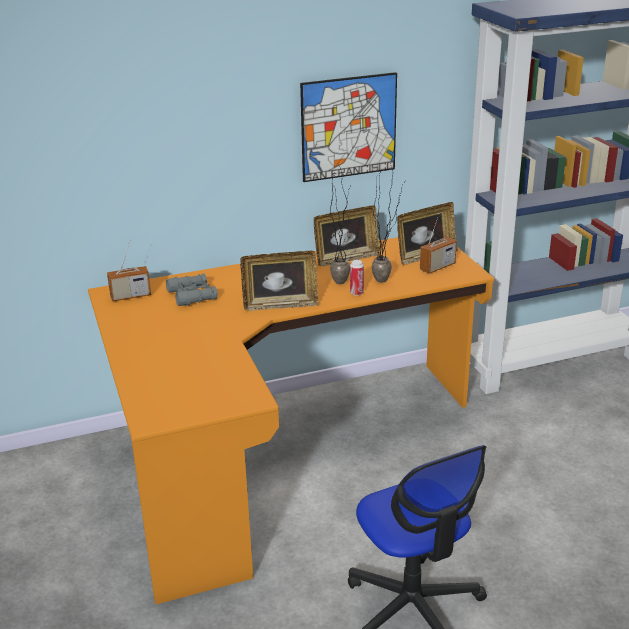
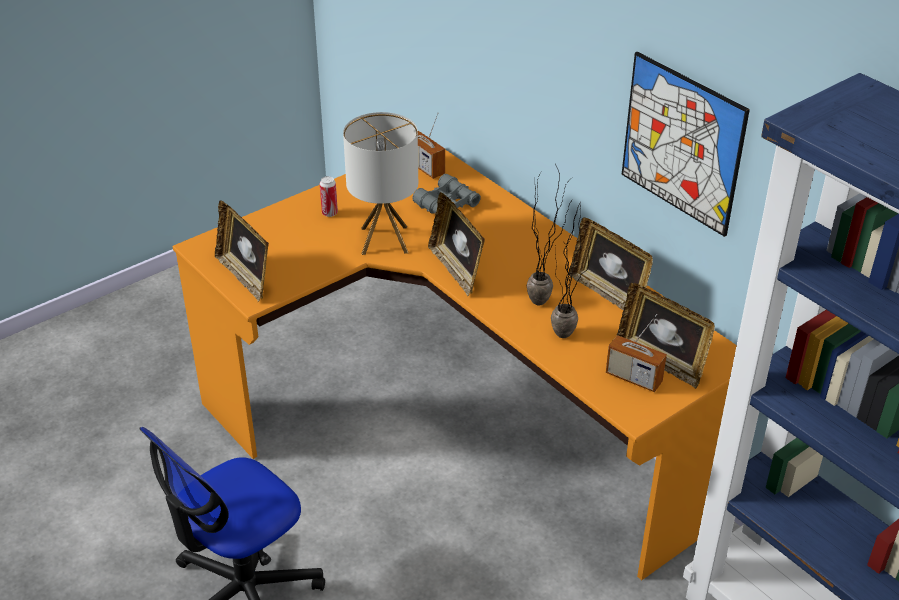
camera: 70 degrees right, 10 degrees up
(217, 400) = (245, 276): none -> picture frame
(218, 328) = (384, 240): none -> table lamp
(356, 293) = (518, 321): can -> can (329, 213)

